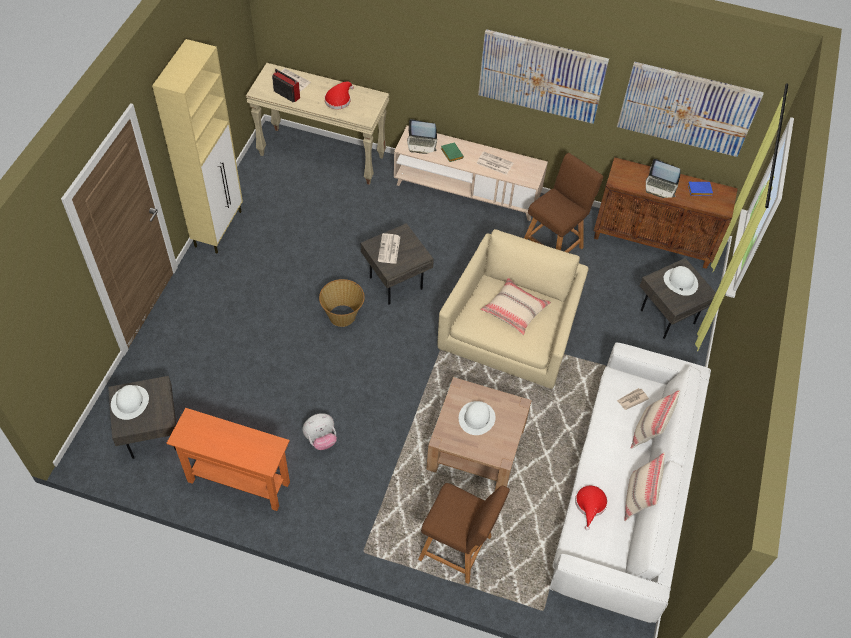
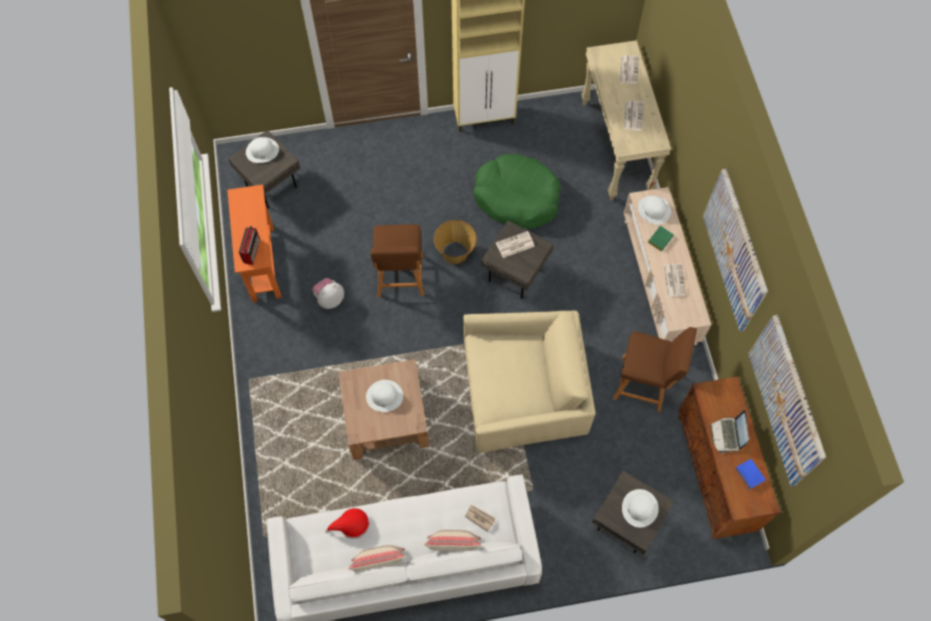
camera: 65 degrees right, 10 degrees up
(286, 94) = (610, 74): radio -> radio (252, 250)
(319, 244) = (516, 197): none -> green dog bed
(321, 439) = (329, 299): plush toy -> plush toy turned 105 degrees clockwise
(339, 99) = (633, 115): red hat -> newspaper
(422, 144) = (654, 210): laptop -> white hat
(458, 549) = (285, 447): brown stool -> brown stool (400, 279)
(515, 310) = (515, 376): beige pillow -> none

